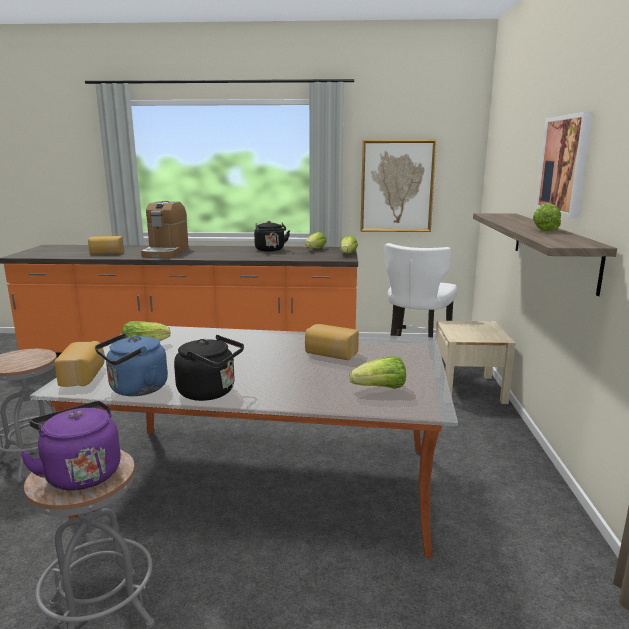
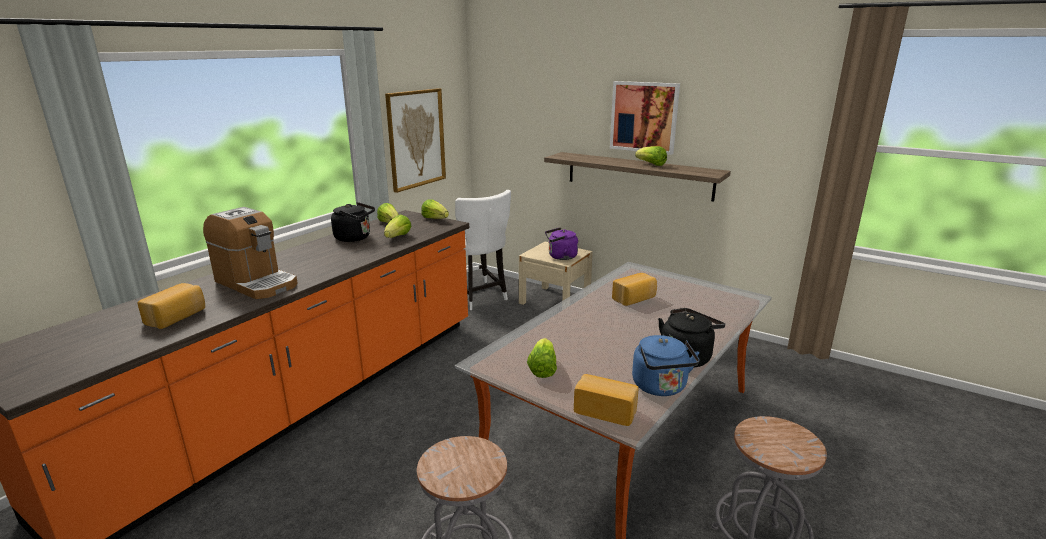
camera: 60 degrees left, 5 degrees up
(81, 473) = (780, 441): purple kettle -> purple kettle (560, 257)
(380, 388) = (713, 301): lettuce -> lettuce (398, 237)

